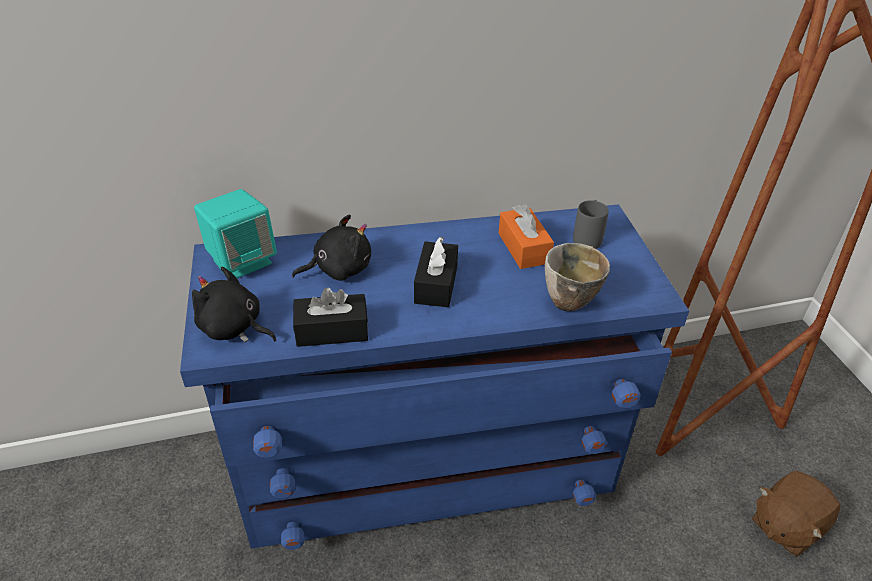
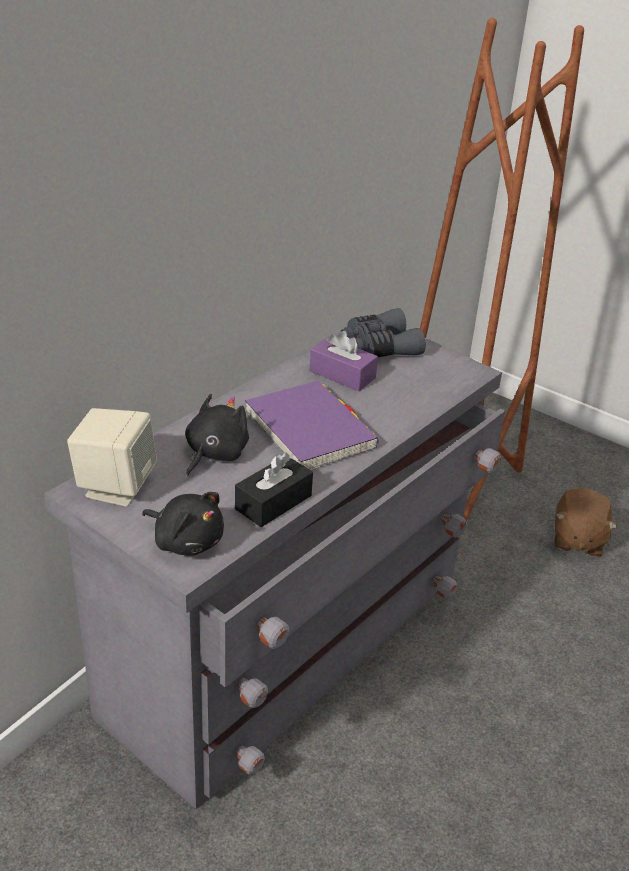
camera: 40 degrees left, 5 degrees down
(233, 328) = (186, 540): black plush toy -> black plush toy turned 135 degrees counterclockwise
(242, 261) = (116, 486): turquoise speaker -> beige speaker
(429, 471) = (293, 649): blue dresser -> grey dresser
(436, 284) = (310, 430): black tissue box -> purple book
(523, 248) = (342, 374): orange tissue box -> purple tissue box
(568, 304) = (422, 402): bowl -> none
(588, 237) = (378, 347): grey mug -> grey binoculars

